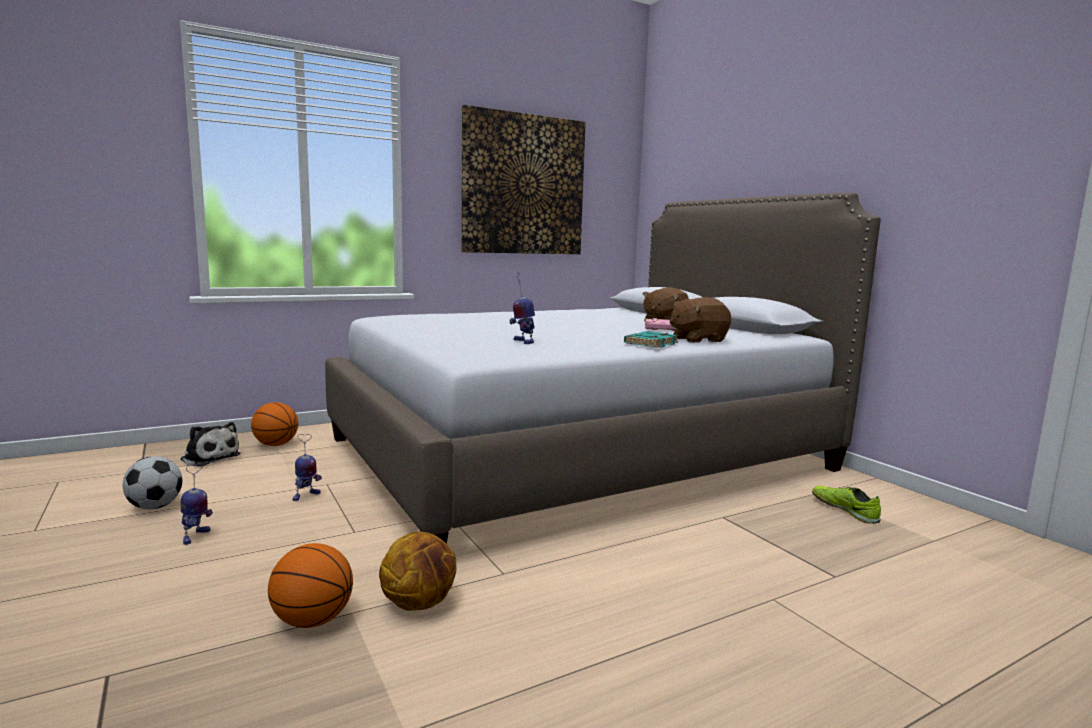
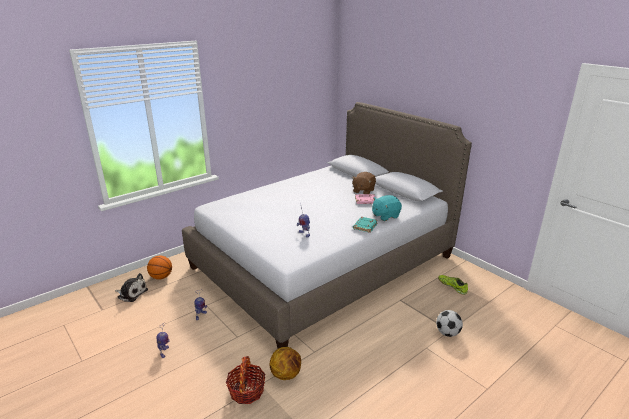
camera: 10 degrees left, 15 degrees up
(155, 507) = (130, 335): football -> football (447, 333)
(313, 620) = (246, 391): basketball -> basket
(523, 185) = (272, 99): picture -> none
(697, 339) = (385, 216): brown plush toy -> turquoise plush toy

